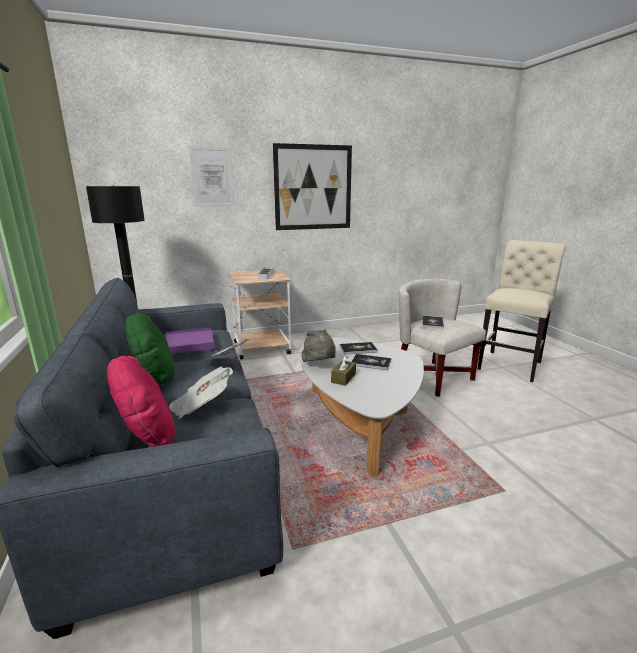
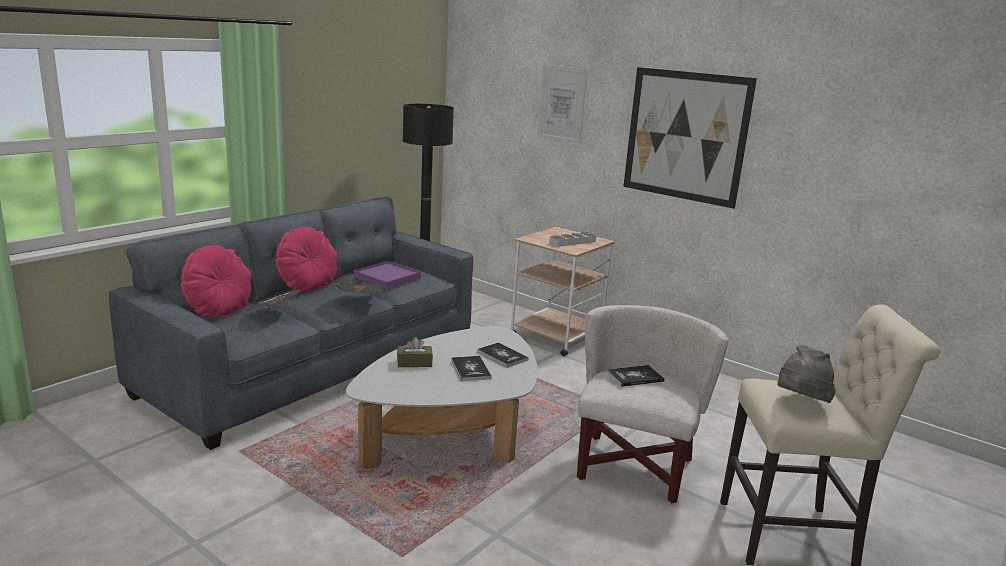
camera: 55 degrees right, 0 degrees up
(155, 378) = (307, 288): green pillow -> pink pillow
(319, 365) = (432, 346): grey hat -> grey hat (800, 403)

